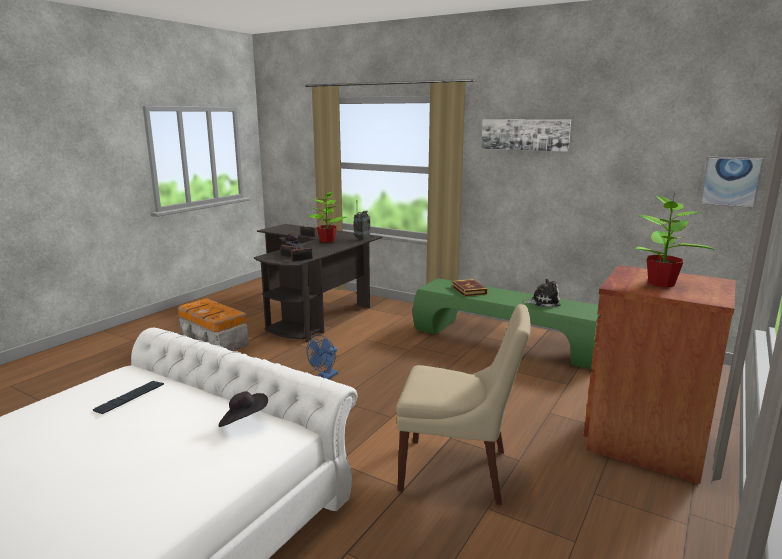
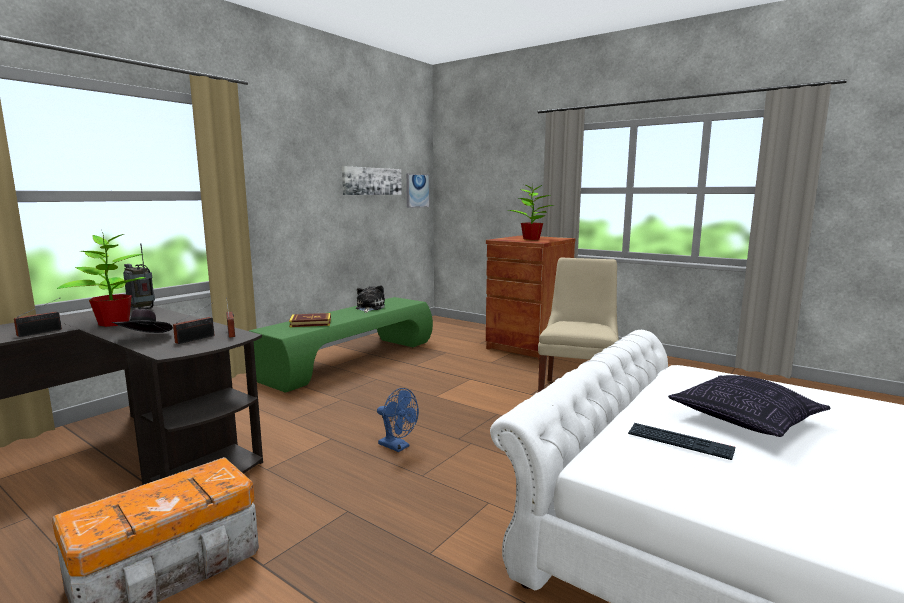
camera: 85 degrees left, 5 degrees down
(146, 433) = (743, 421): none -> pillow
(244, 422) = (687, 380): black hat -> none
(525, 134) = (293, 152): picture -> picture (372, 181)

